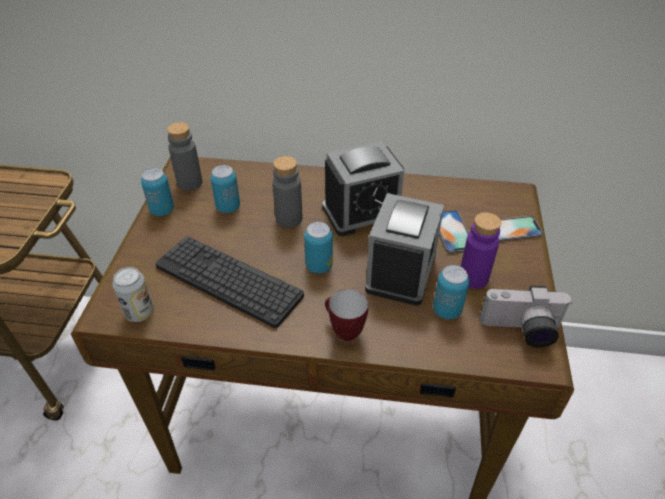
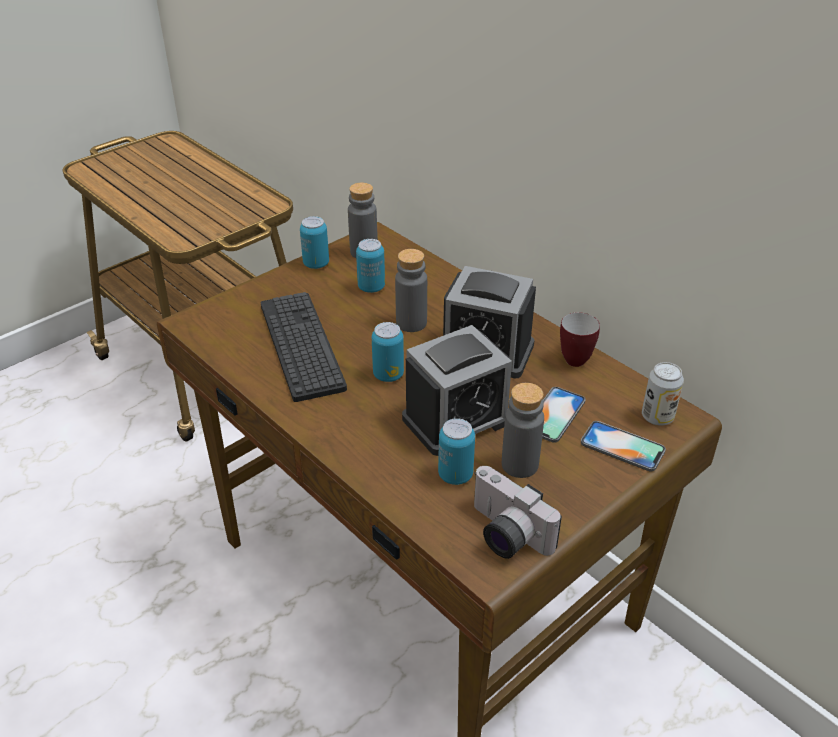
camera: 40 degrees right, 5 degrees down
(139, 312) = (212, 333): can -> can (657, 417)
(343, 330) = (343, 435): mug -> mug (573, 357)
(473, 278) = (519, 464): purple bottle -> grey bottle

